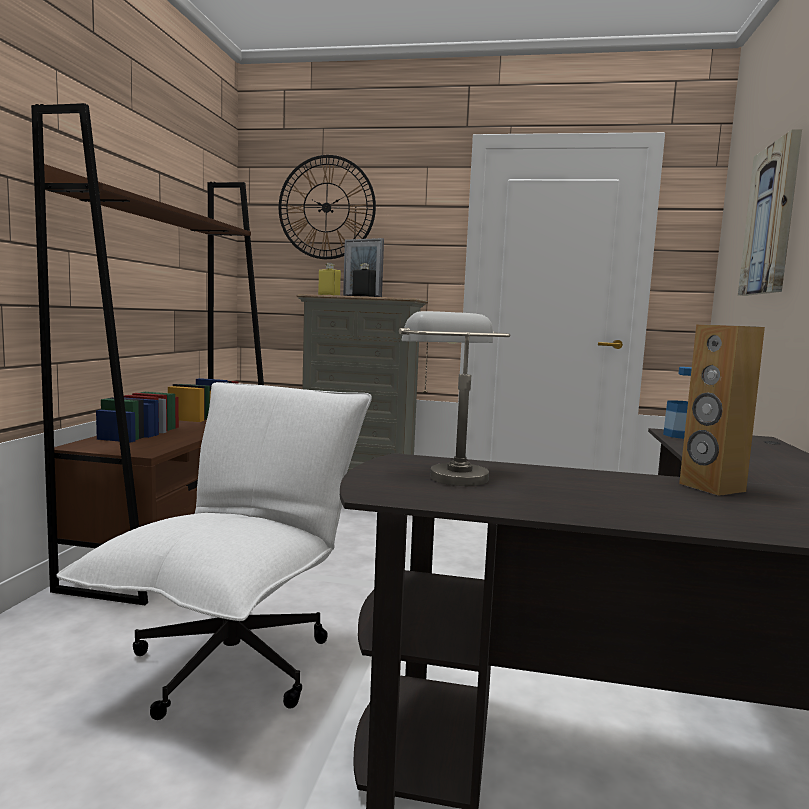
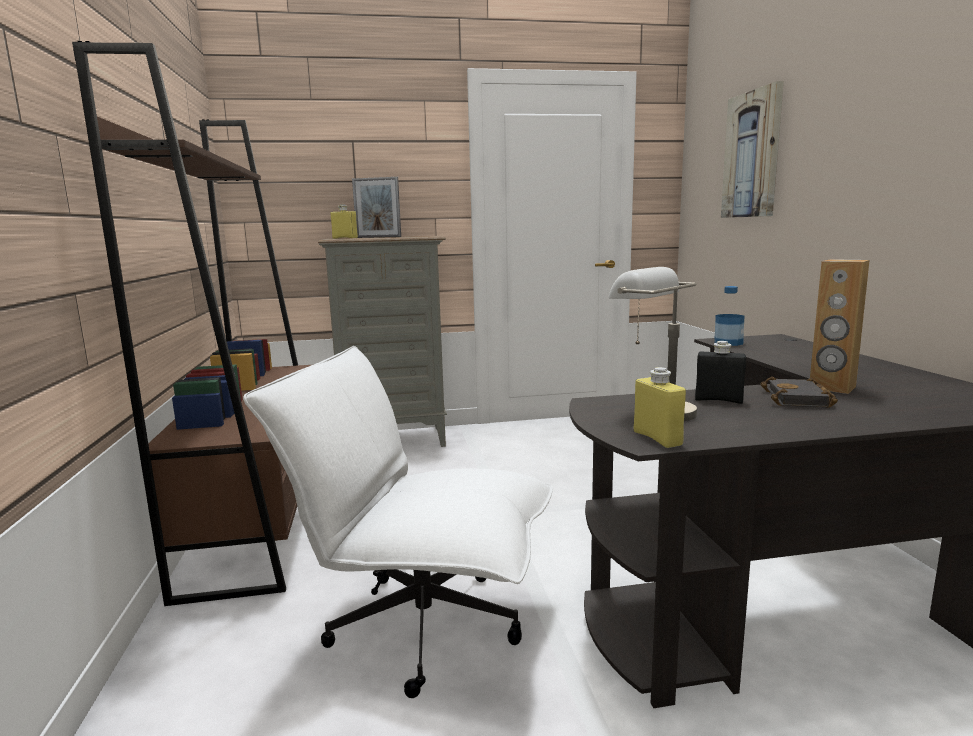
camera: 20 degrees left, 5 degrees up
(229, 666) = (427, 626): white office chair -> white office chair turned 75 degrees counterclockwise
(326, 207) = (321, 144): wall clock -> none
(363, 296) = (385, 237): black bottle -> black bottle (718, 400)
(395, 493) = (657, 438): none -> yellow bottle
(641, 490) = (800, 399): none -> black book

